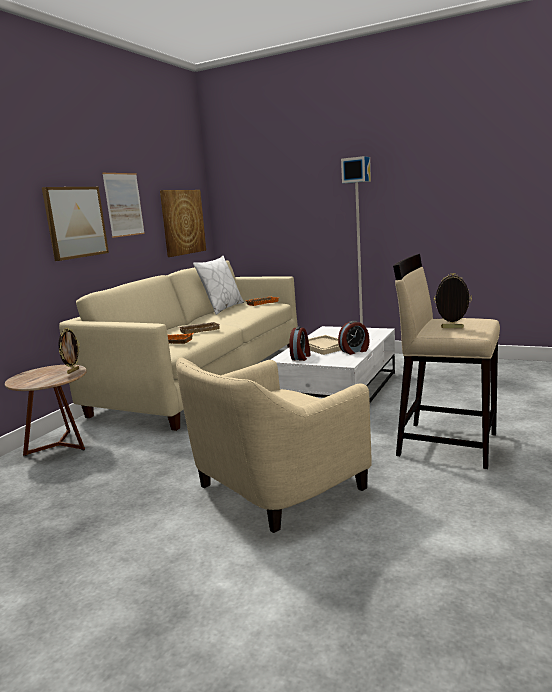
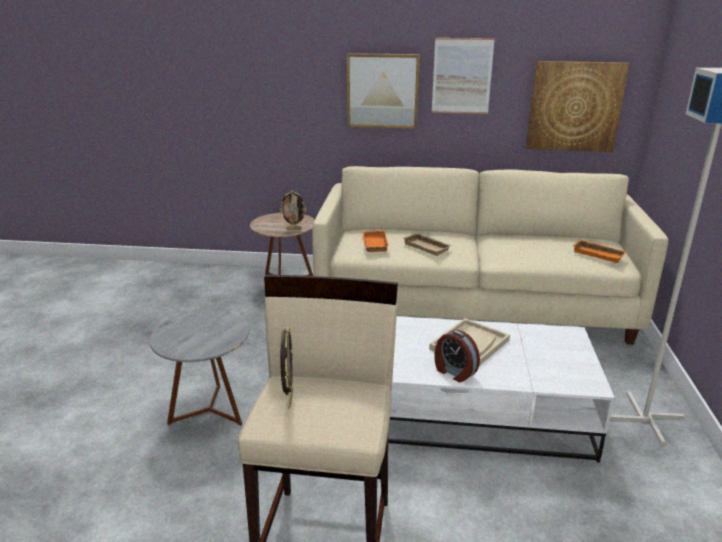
camera: 70 degrees right, 10 degrees up
(222, 308) = (550, 236): white pillow -> none
(274, 487) = (210, 411): beige armchair -> grey side table
(301, 357) = (412, 335): alarm clock -> none

